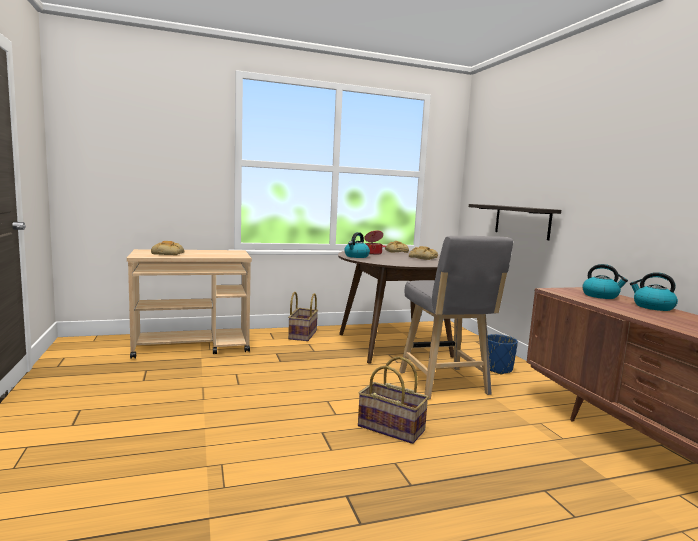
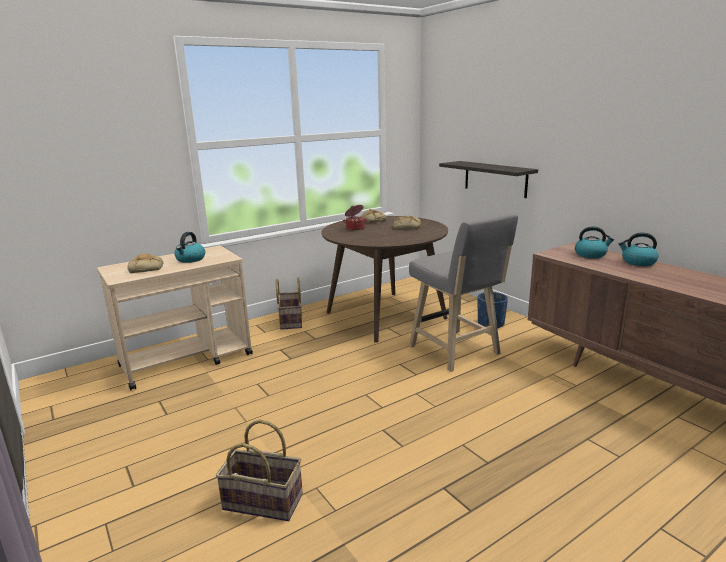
camera: 15 degrees left, 10 degrees up
(356, 256) = (345, 237): kettle -> kettle (190, 259)
(392, 428) = (439, 409): basket -> basket (264, 501)

